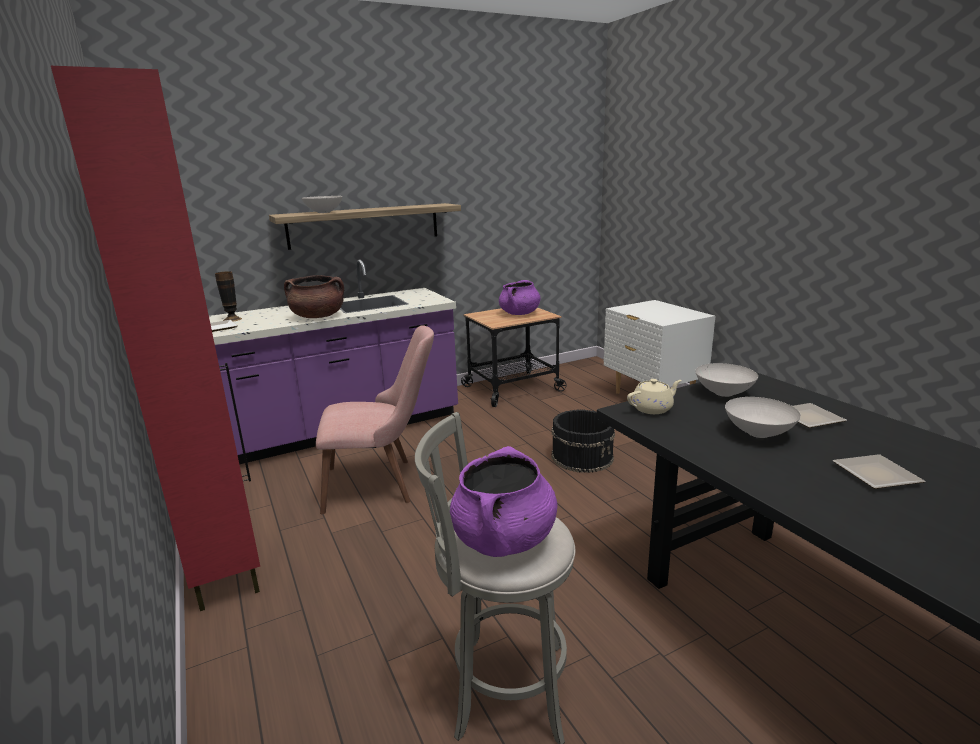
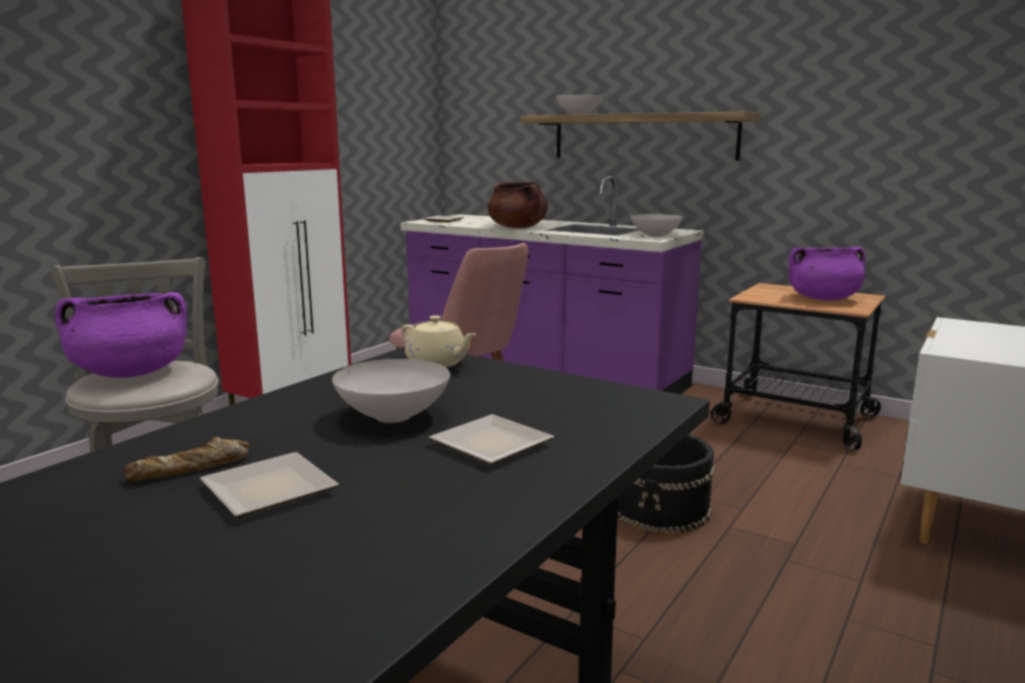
camera: 60 degrees right, 5 degrees down
(232, 319) = (473, 219): vase -> none
(724, 393) = (552, 391): white bowl -> white bowl (656, 236)
(845, 494) = (191, 469): none -> bread

